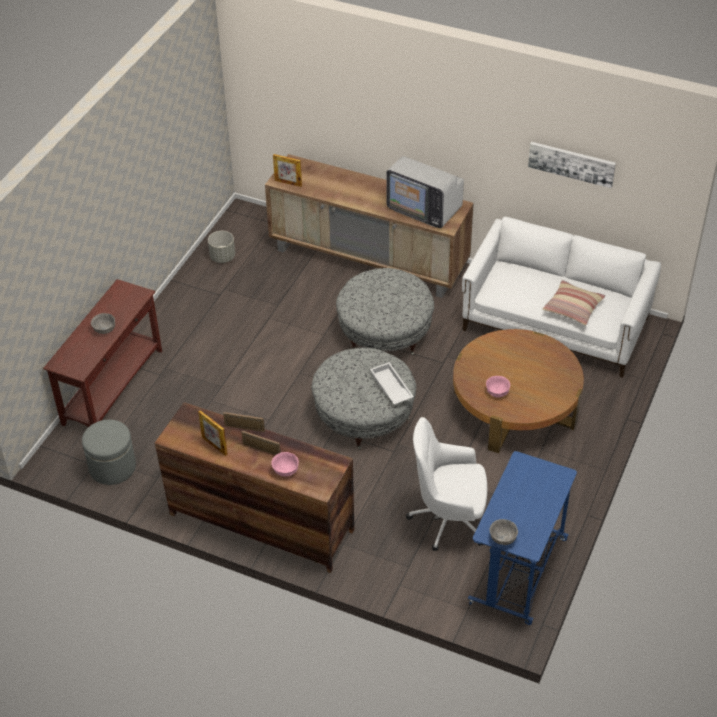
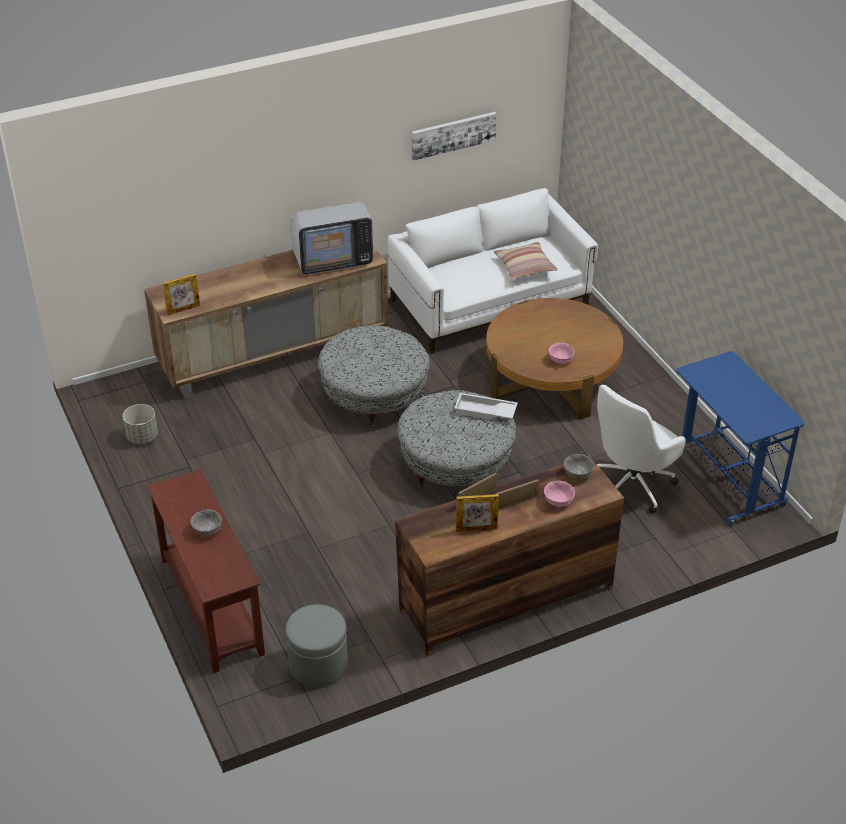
camera: 50 degrees left, 5 degrees down
(503, 538) = (762, 426): grey bowl -> grey bowl (577, 474)

